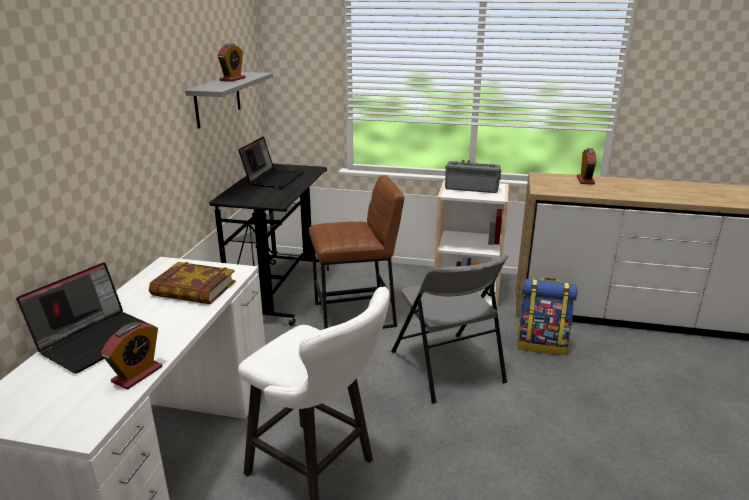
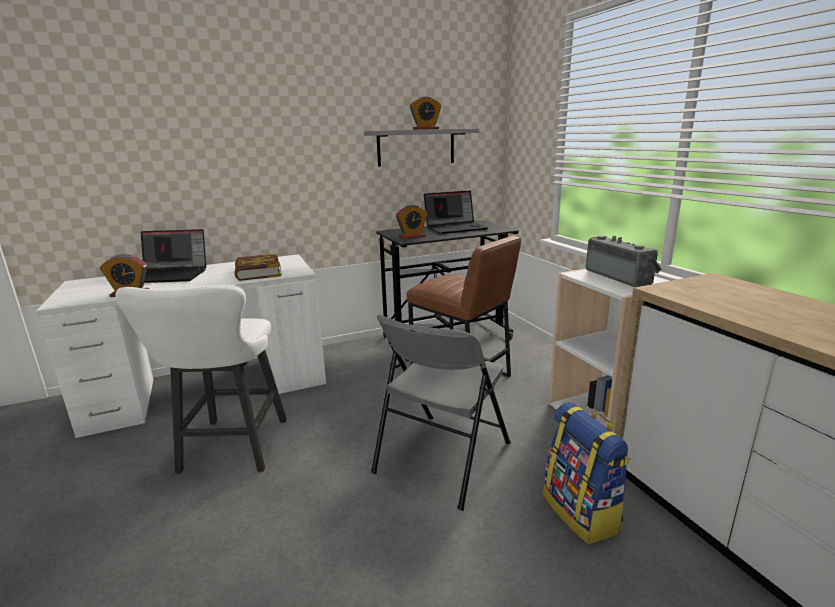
camera: 55 degrees right, 5 degrees down
(585, 180) = (783, 300): alarm clock -> alarm clock (412, 236)

